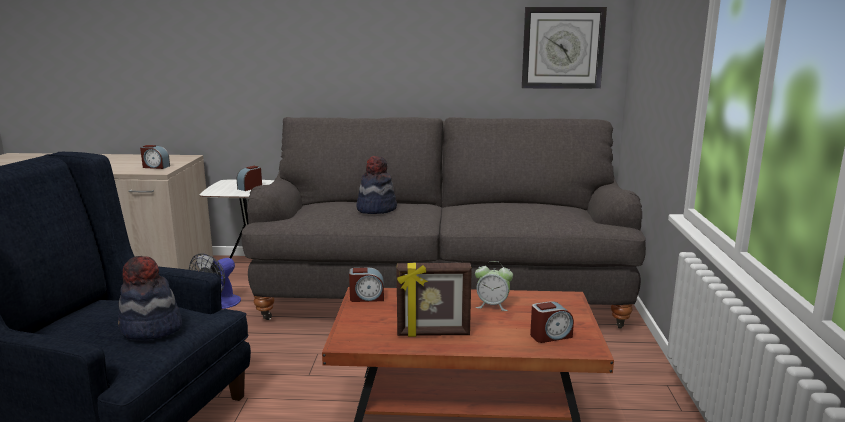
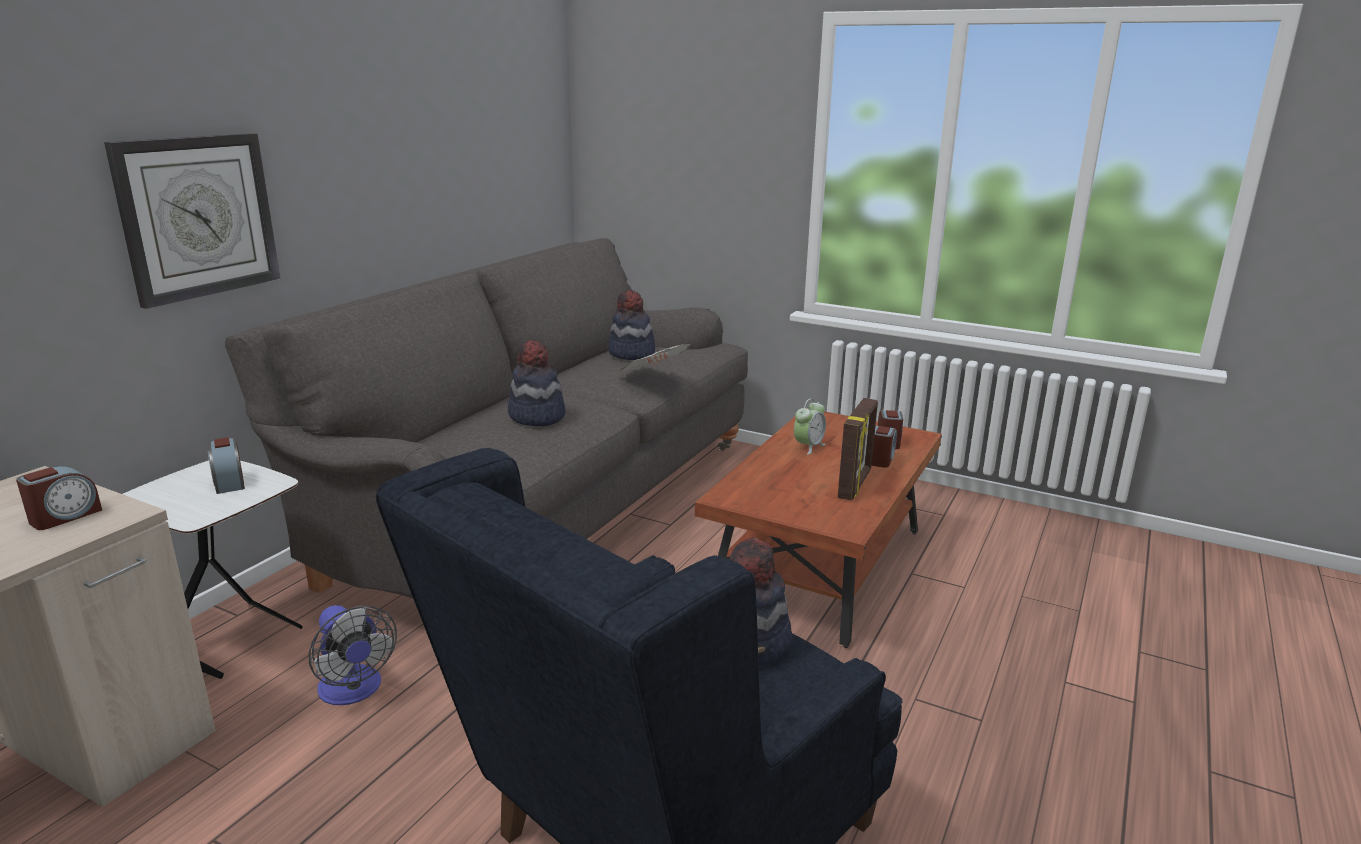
camera: 65 degrees left, 5 degrees up
(367, 298) = (739, 498): alarm clock -> alarm clock (881, 459)
(489, 218) = (652, 377): none -> newspaper
(528, 206) = (631, 354): none -> hat
(562, 48) = (525, 154): wall clock -> wall clock (198, 217)

